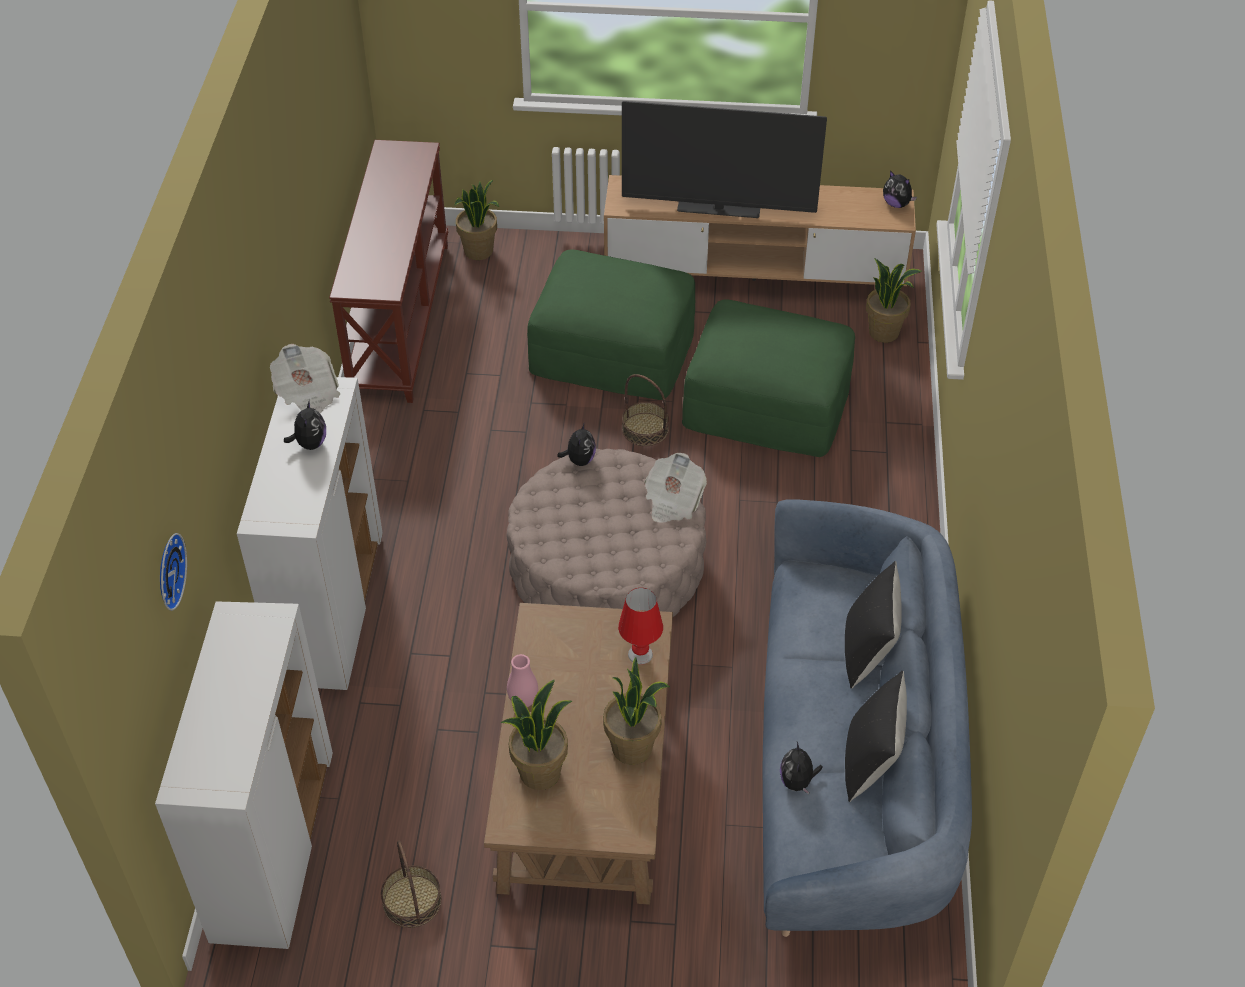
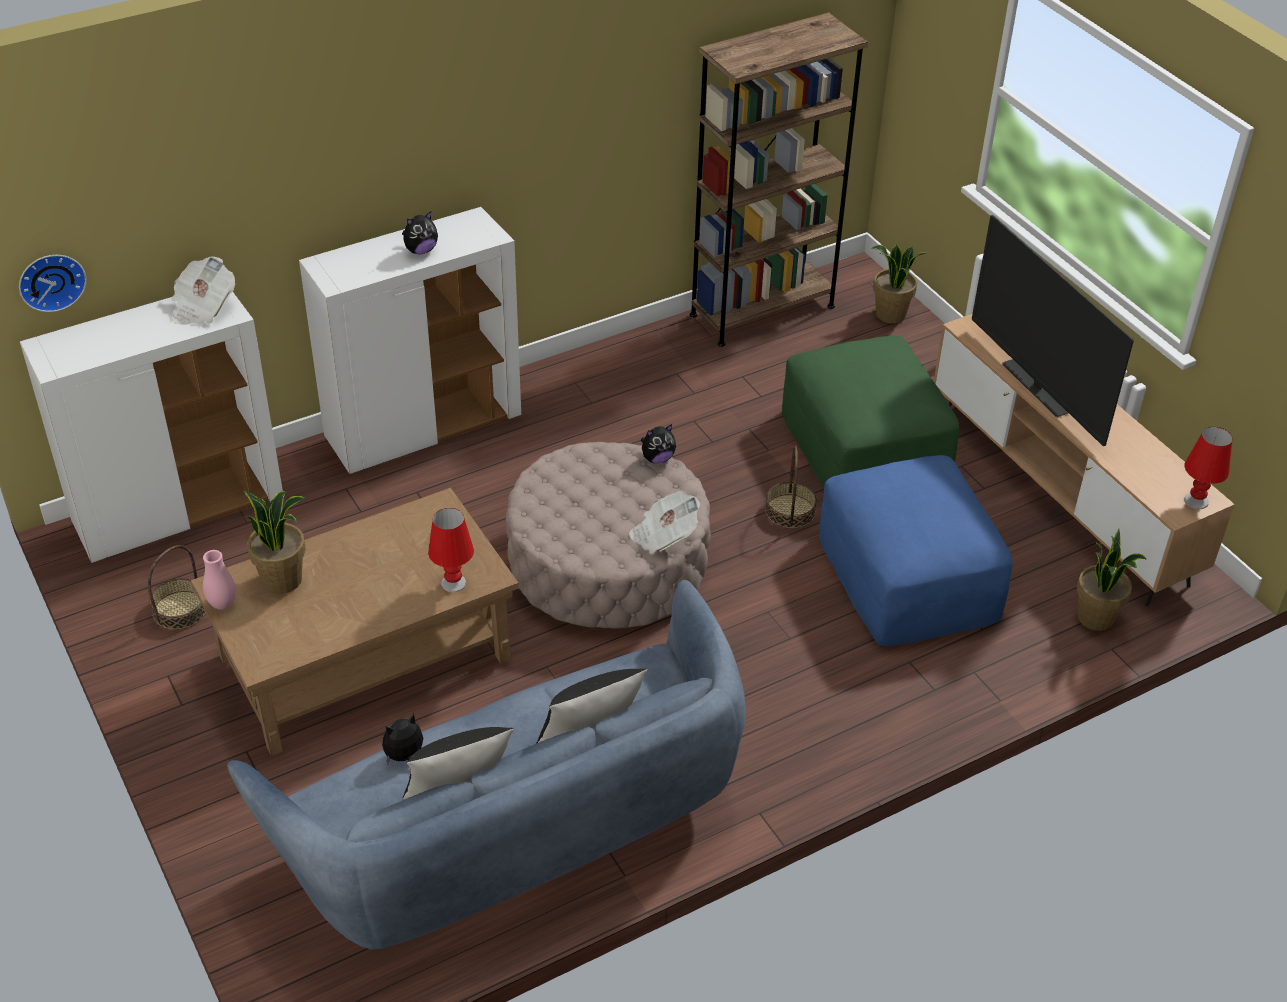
camera: 55 degrees right, 5 degrees down
(167, 571) = (156, 204): wall clock -> wall clock (51, 280)
(307, 394) = (471, 226): newspaper -> newspaper (202, 307)
(398, 318) = (762, 310): brown console table -> brown bookcase
(523, 701) = (348, 537): pink vase -> pink vase (222, 604)
(633, 748) = (348, 624): potted plant -> none
(767, 402) = (908, 576): green ottoman -> blue ottoman
(896, 204) = (1196, 501): plush toy -> red table lamp

